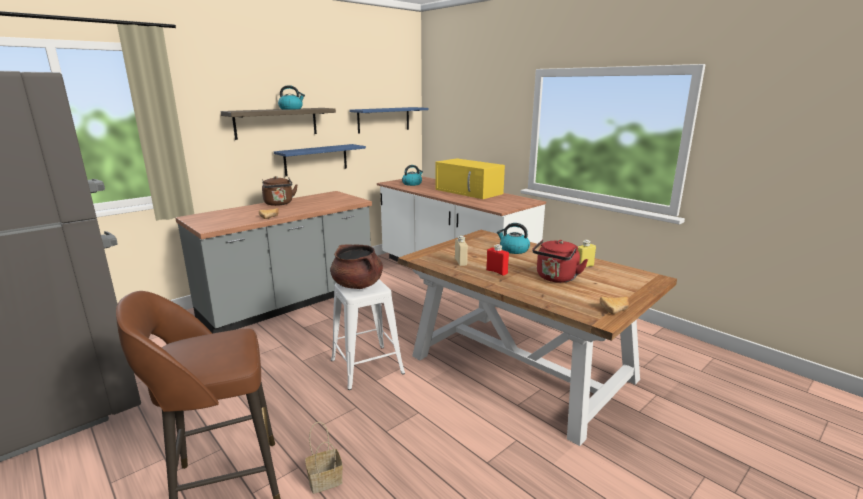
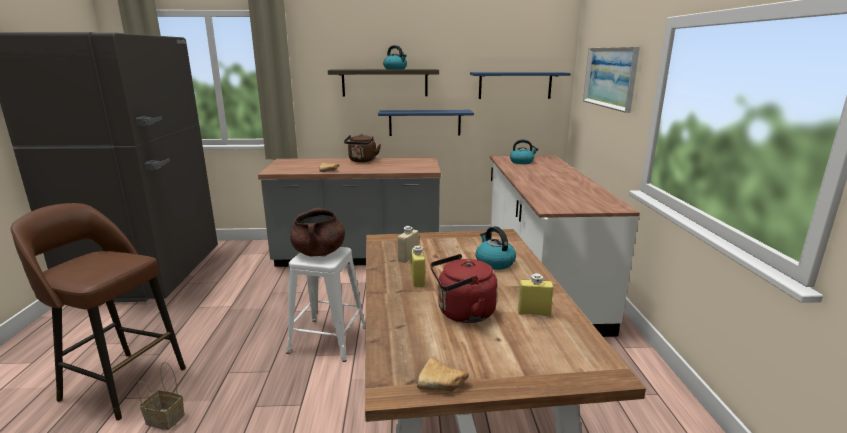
camera: 40 degrees right, 0 degrees up
(469, 191) = (564, 181): yellow microwave -> none
(474, 110) = (610, 77): none -> picture
(496, 272) = (417, 280): red bottle -> yellow bottle

